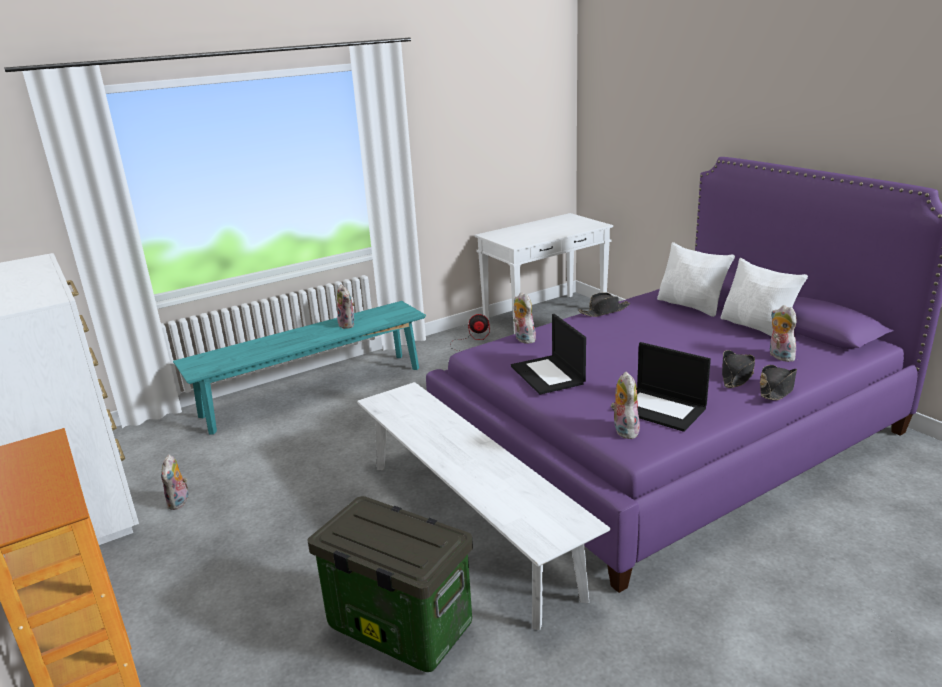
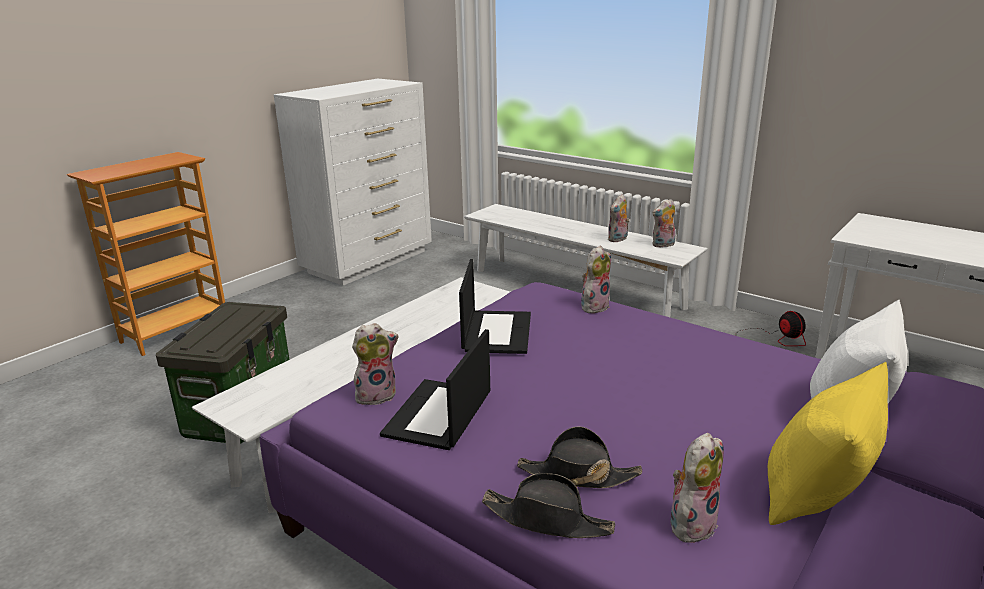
camera: 70 degrees right, 0 degrees up
(179, 502) = (381, 288): plush toy -> plush toy (663, 245)
(314, 391) = (575, 288): turquoise bench -> white bench
(548, 375) = (496, 332): laptop -> laptop turned 135 degrees clockwise
(604, 311) = (737, 344): black hat -> none
(757, 327) = (816, 494): white pillow -> yellow pillow

